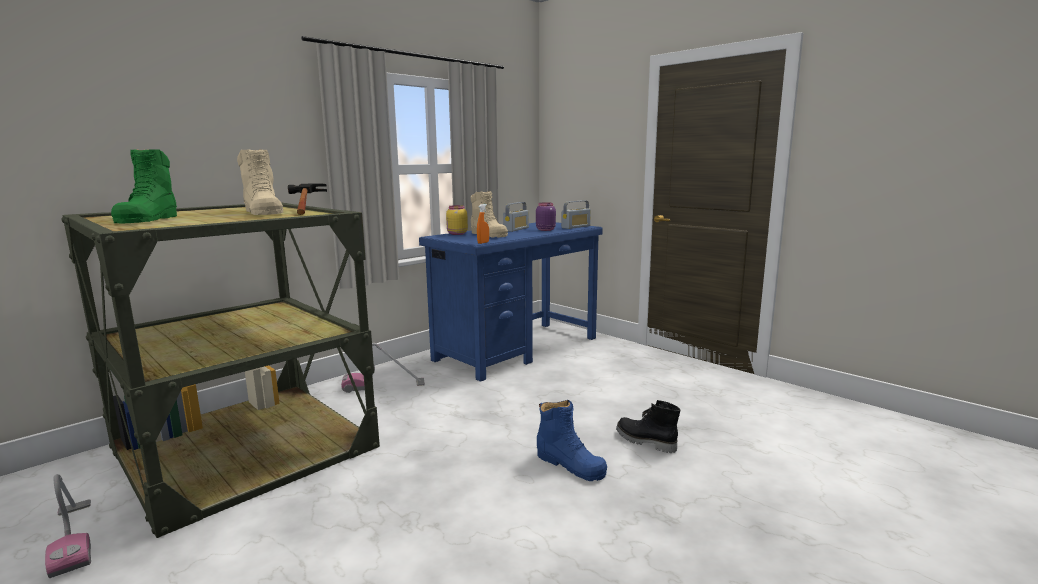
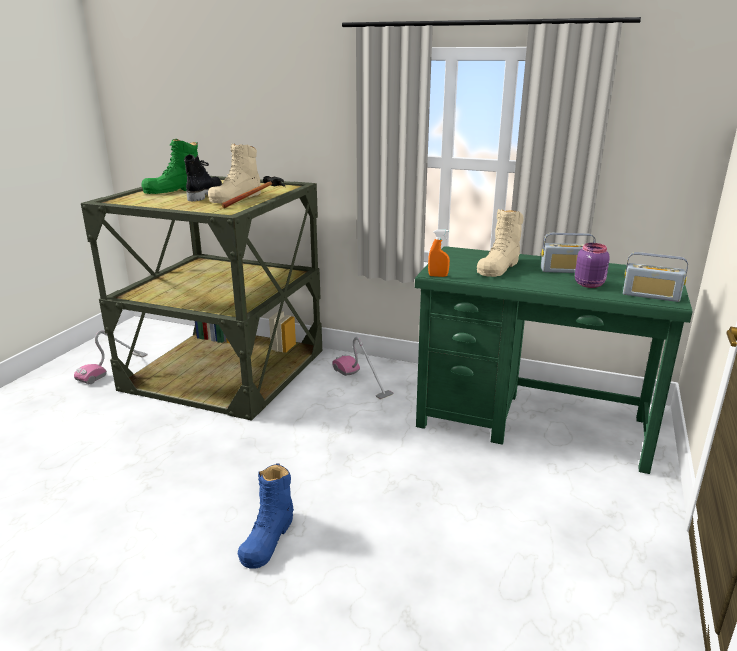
camera: 65 degrees right, 10 degrees up
(456, 234) = (483, 254): yellow jar -> none
(517, 348) = (532, 422): blue desk -> green desk
(645, 441) = (349, 588): black boot -> black boot (204, 195)

